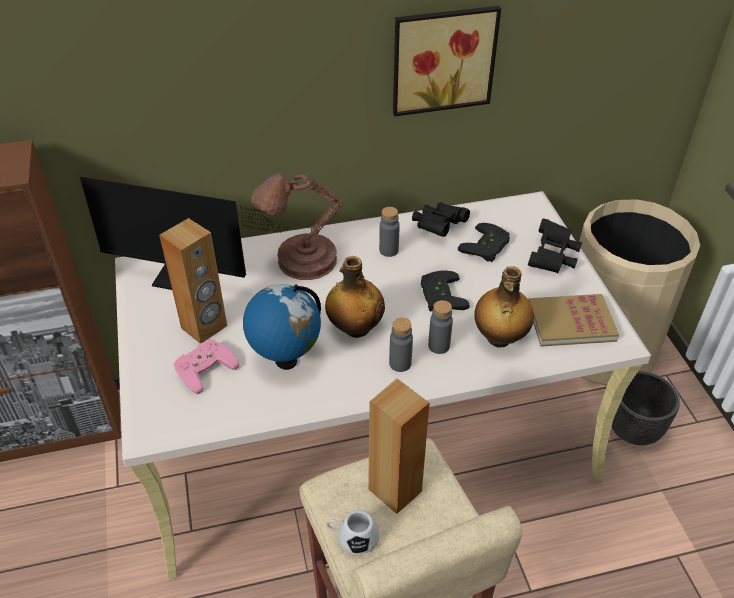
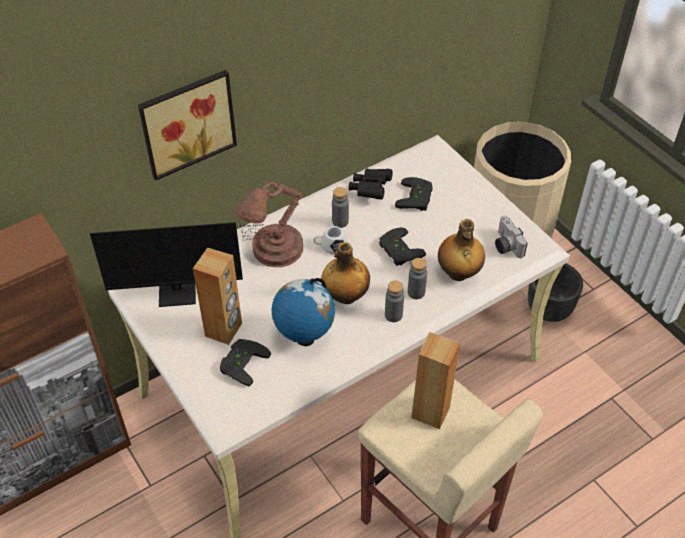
camera: 20 degrees left, 5 degrees up
(203, 366) = (241, 362): pink game controller -> black game controller
(353, 537) = (417, 455): white mug -> white mug (330, 246)
(442, 59) = (355, 56): picture -> picture (186, 122)
(553, 257) = (470, 193): black binoculars -> none
(571, 322) = (505, 245): book -> camera

